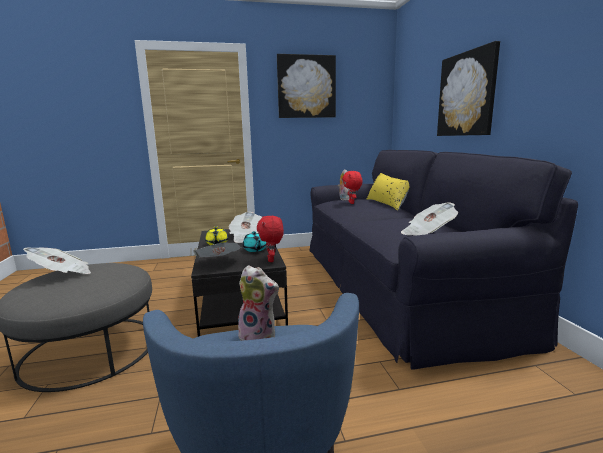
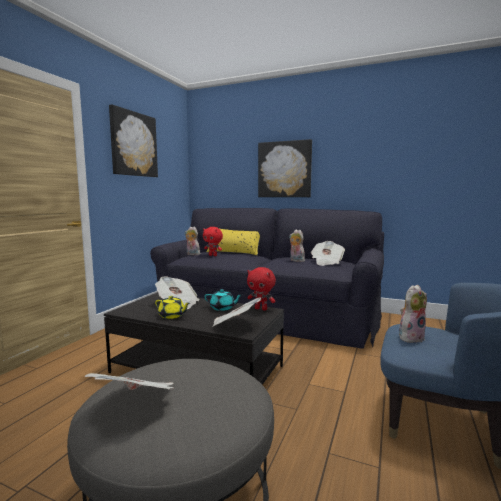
camera: 55 degrees left, 5 degrees down
(402, 223) = (296, 261): none -> plush toy

